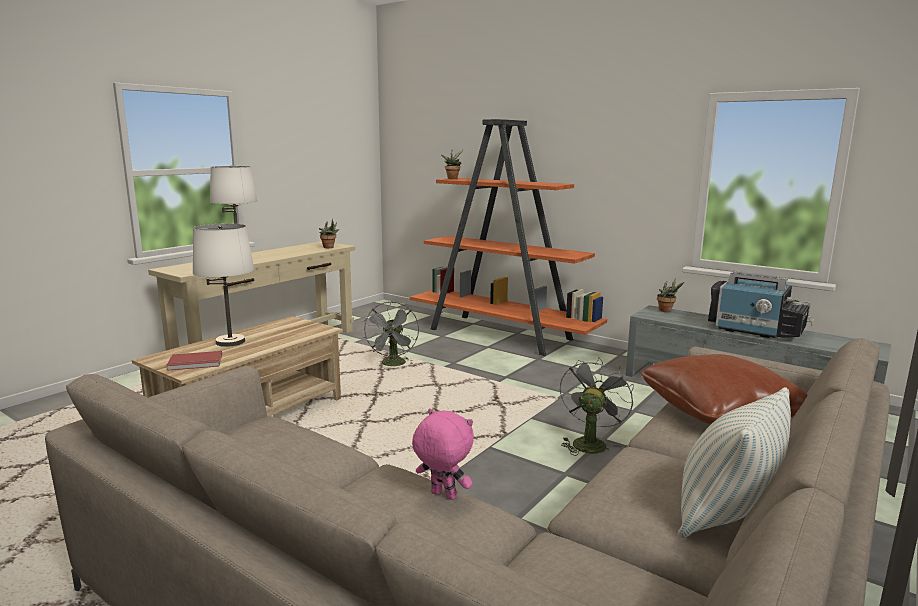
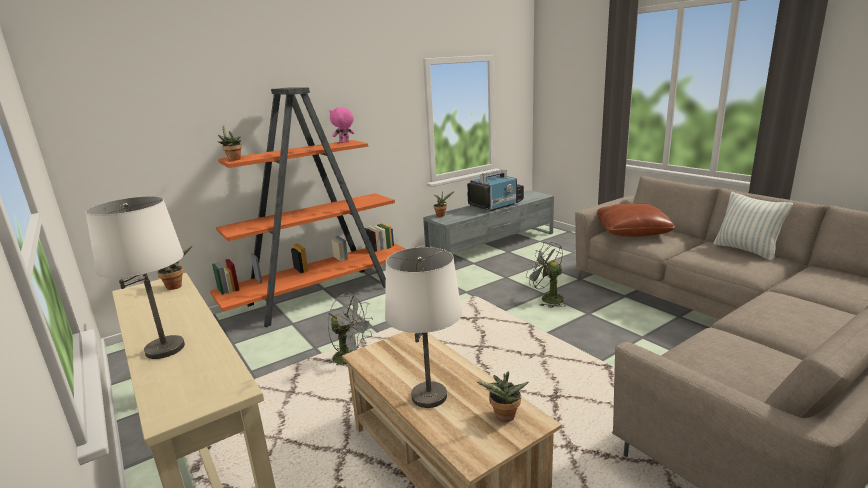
camera: 70 degrees left, 5 degrees up
(195, 363) = (504, 418): red book -> potted plant
(442, 496) = (763, 304): pink plush toy -> pink plush toy (344, 142)

